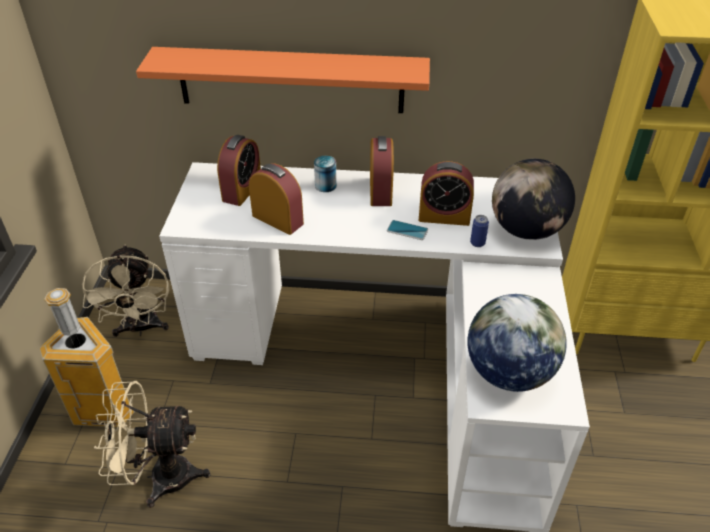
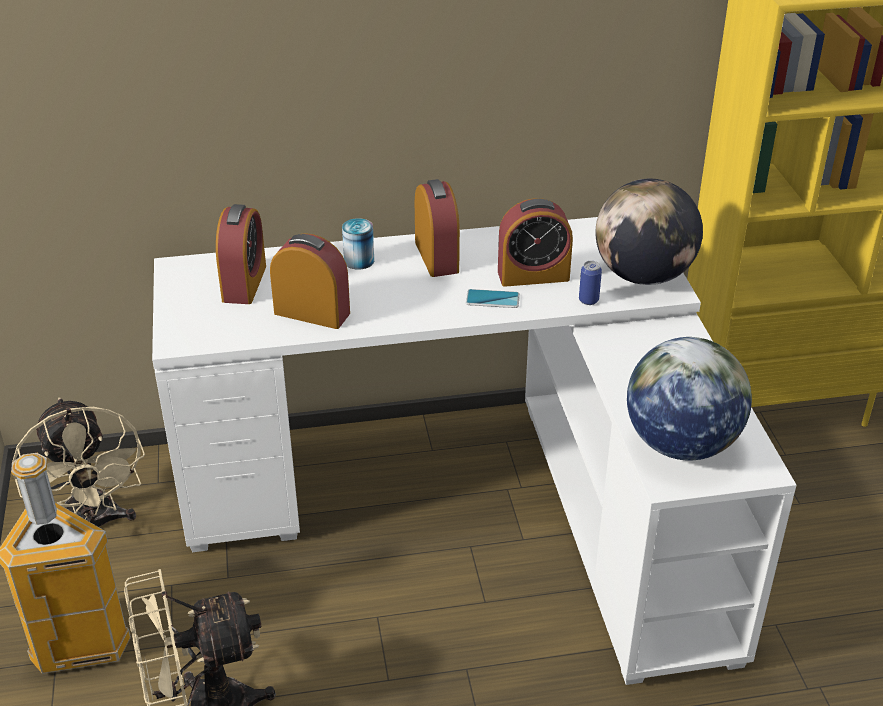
camera: 15 degrees left, 5 degrees down
(291, 80) = (296, 121): orange shelf -> none

